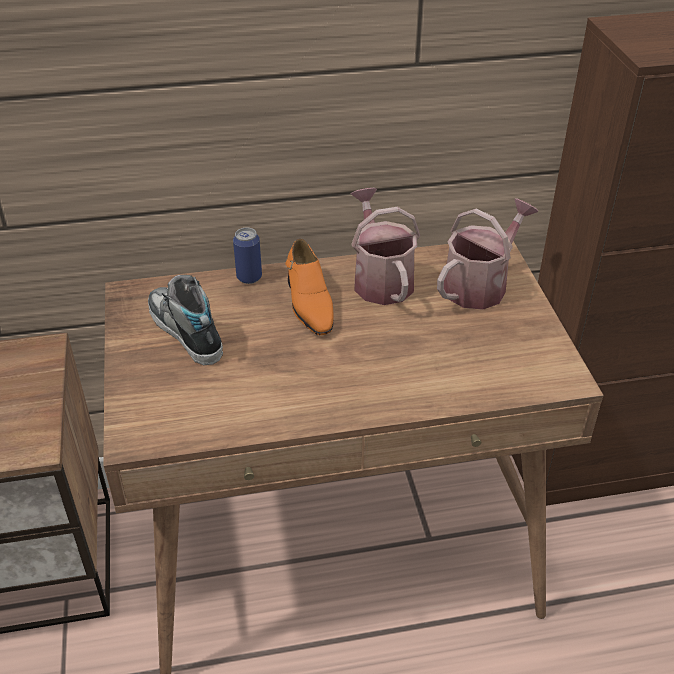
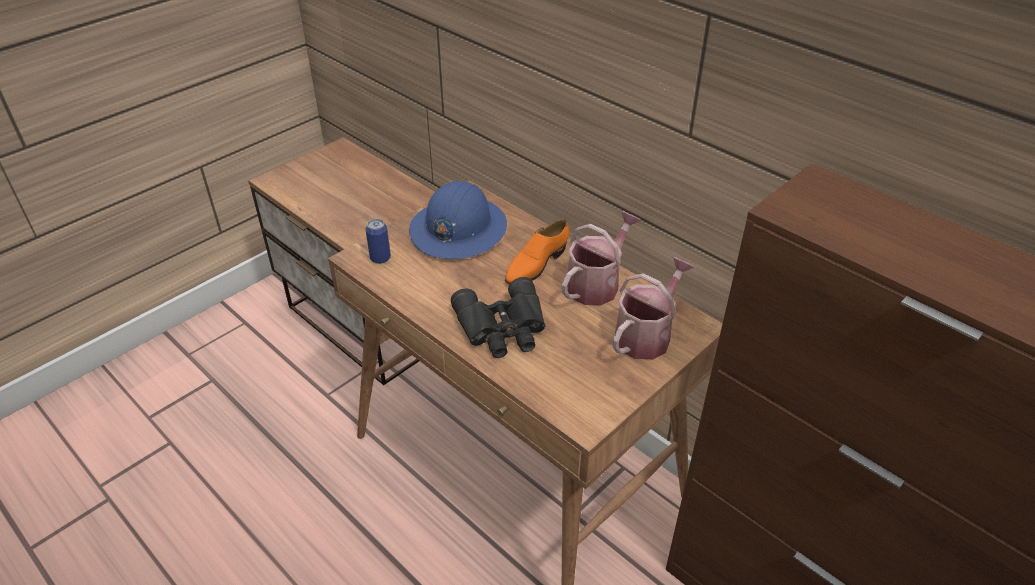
camera: 55 degrees right, 0 degrees up
(185, 331) = (458, 230): shoe -> blue hard hat
(249, 277) = (534, 228): can -> can (380, 258)
(384, 372) = (503, 328): none -> black binoculars
(480, 285) = (647, 334): watering can -> watering can turned 60 degrees counterclockwise

